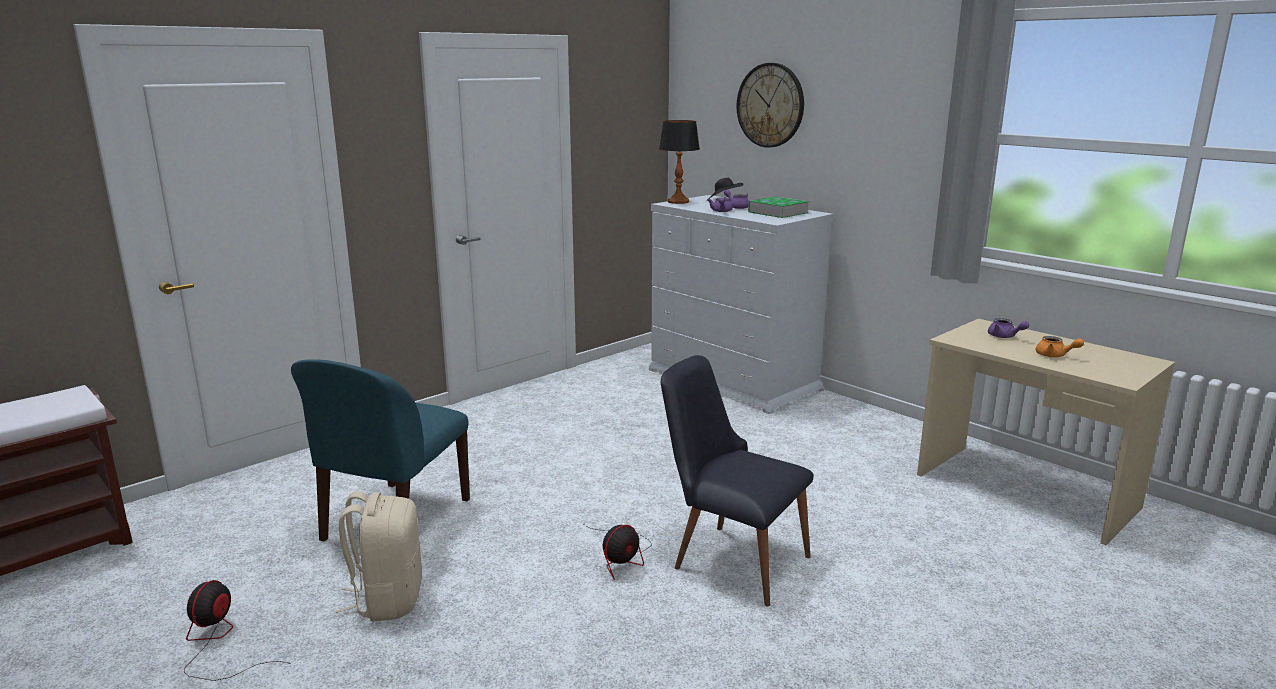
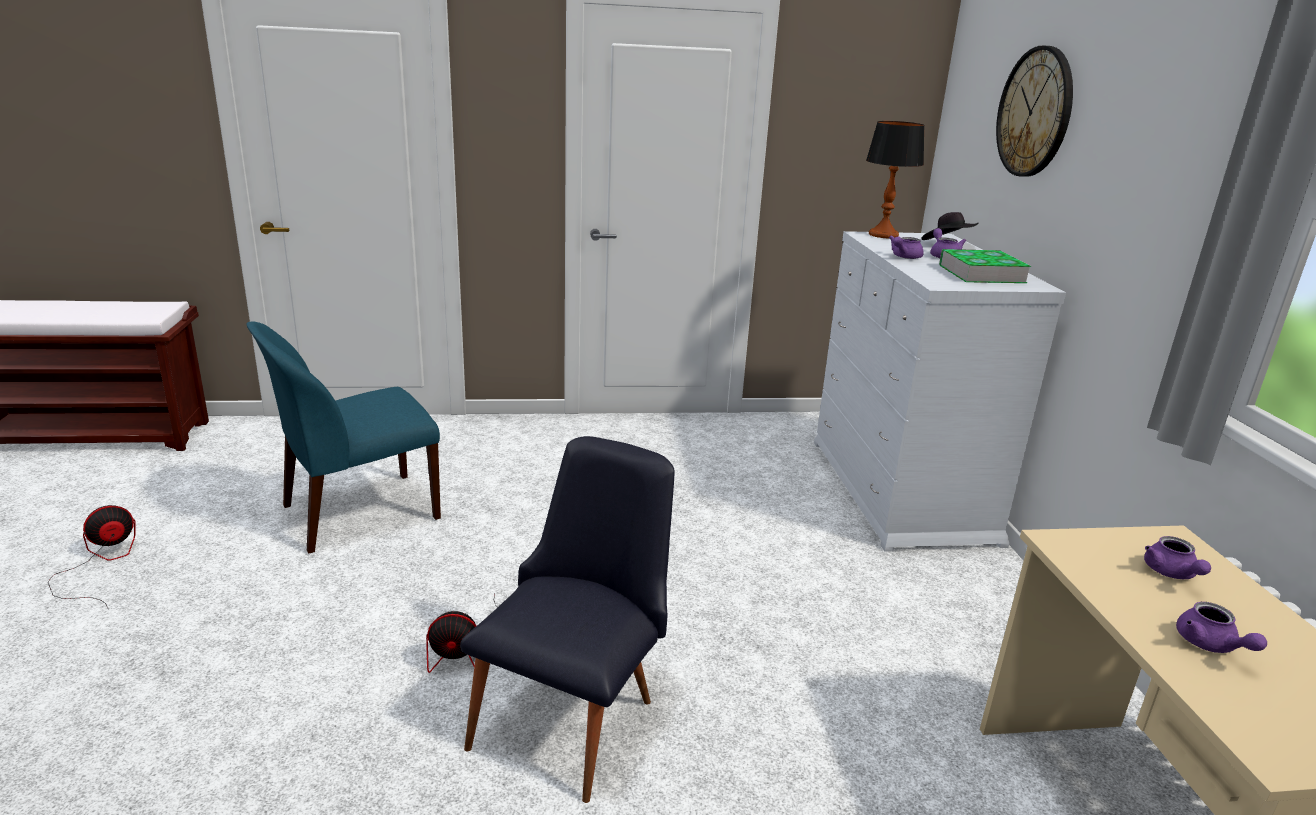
camera: 35 degrees right, 5 degrees up
(387, 599) = (244, 587): beige backpack -> none
(730, 557) = (576, 713): black chair -> black chair turned 45 degrees clockwise
(1054, 355) = (1210, 645): orange teapot -> purple teapot

